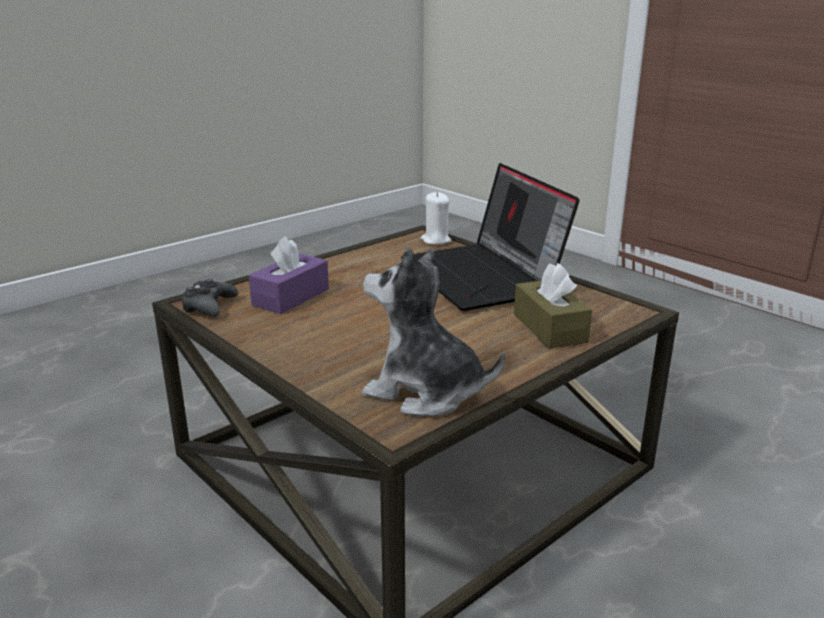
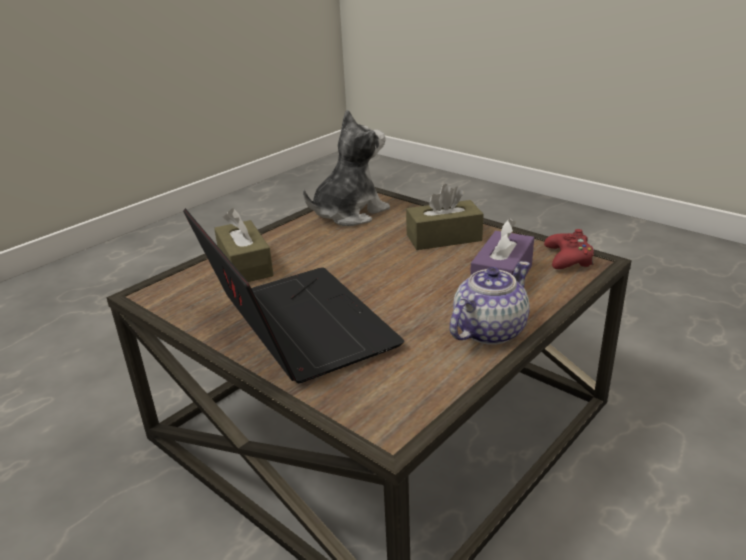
camera: 175 degrees right, 5 degrees up
(209, 306) = (568, 258): black game controller -> red game controller
(314, 342) = (444, 238): none -> brown tissue box
(334, 265) = (488, 331): none -> teapot
(425, 392) = (349, 213): plush toy -> plush toy turned 60 degrees counterclockwise
(436, 240) = (362, 410): white candle -> none

